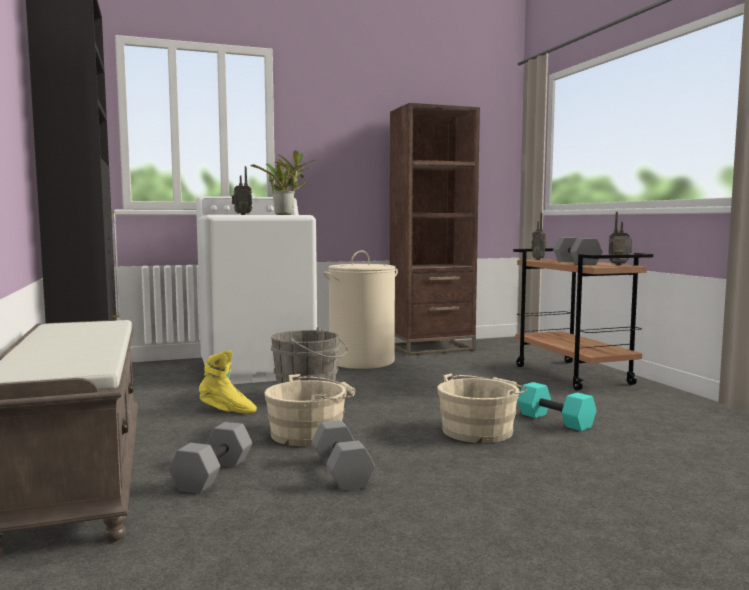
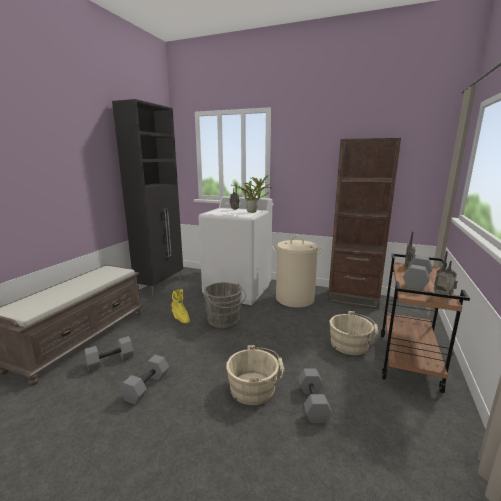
camera: 40 degrees right, 10 degrees up
(311, 433) = (182, 350): beige bucket -> beige bucket (351, 344)
(556, 420) = (314, 403): turquoise dumbbell -> grey dumbbell

